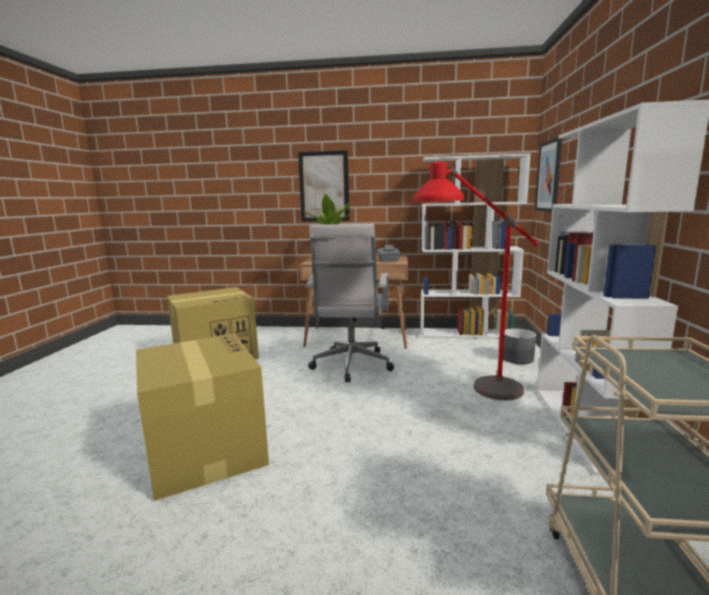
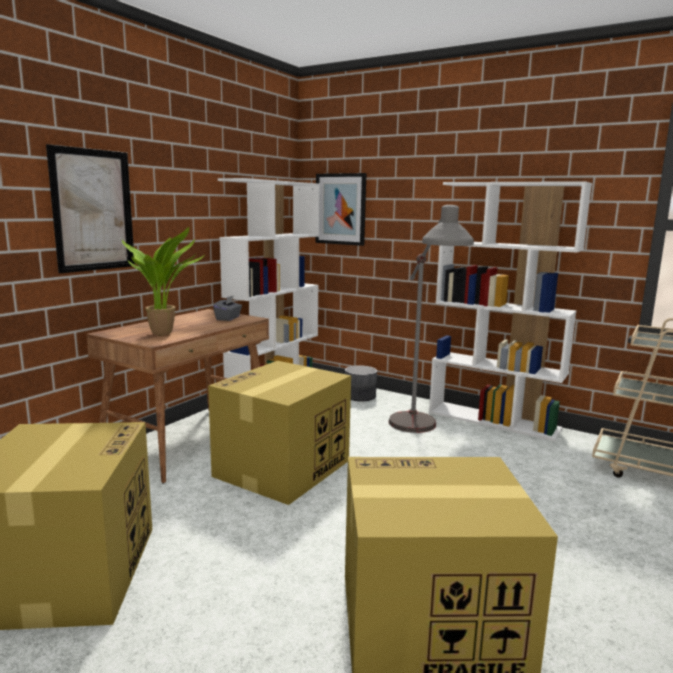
camera: 65 degrees left, 0 degrees up
(351, 366) = (281, 469): white office chair -> cardboard box
(473, 397) = (419, 437): red floor lamp -> grey floor lamp

